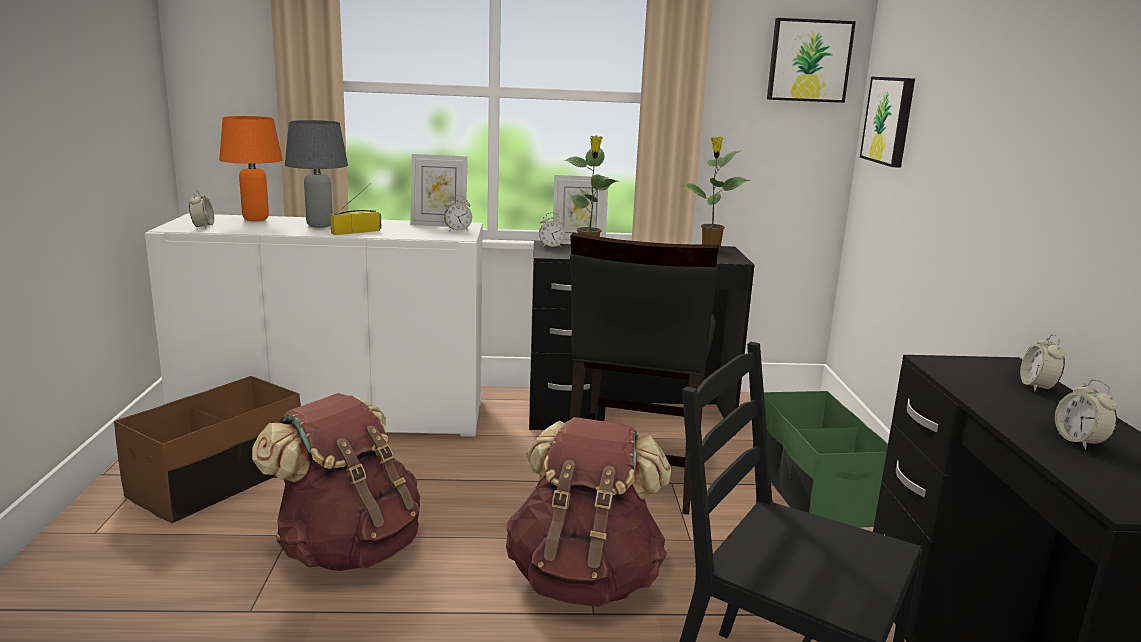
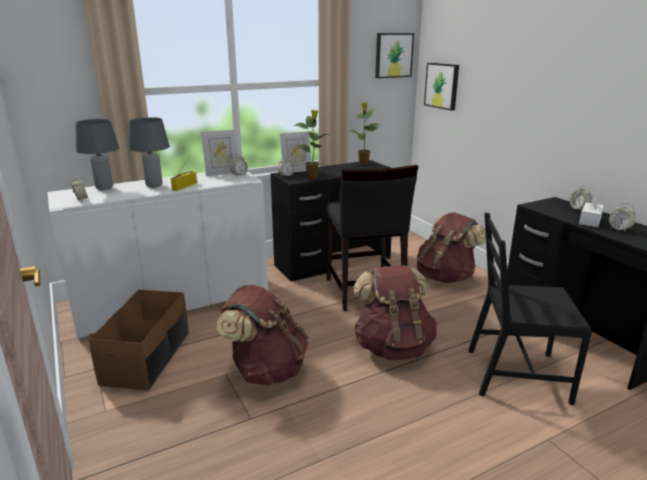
camera: 25 degrees left, 5 degrees up
(256, 219) = (104, 188): orange table lamp -> grey table lamp
(812, 490) = (445, 277): green storage box -> brown backpack
(1028, 412) = (590, 221): none -> white tissue box

